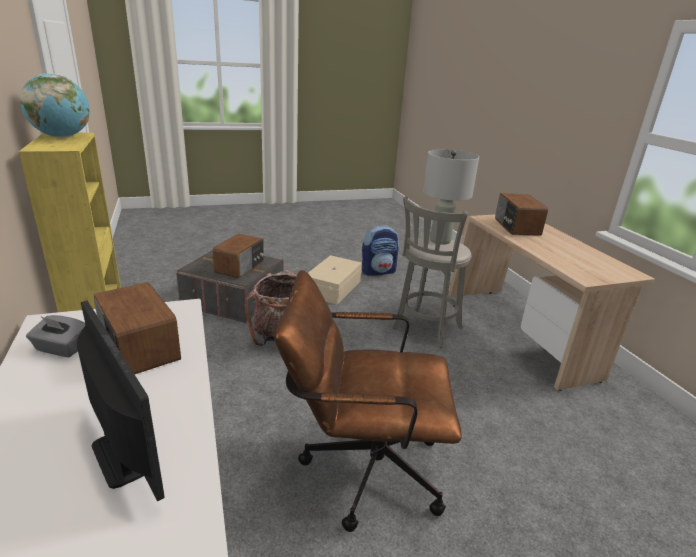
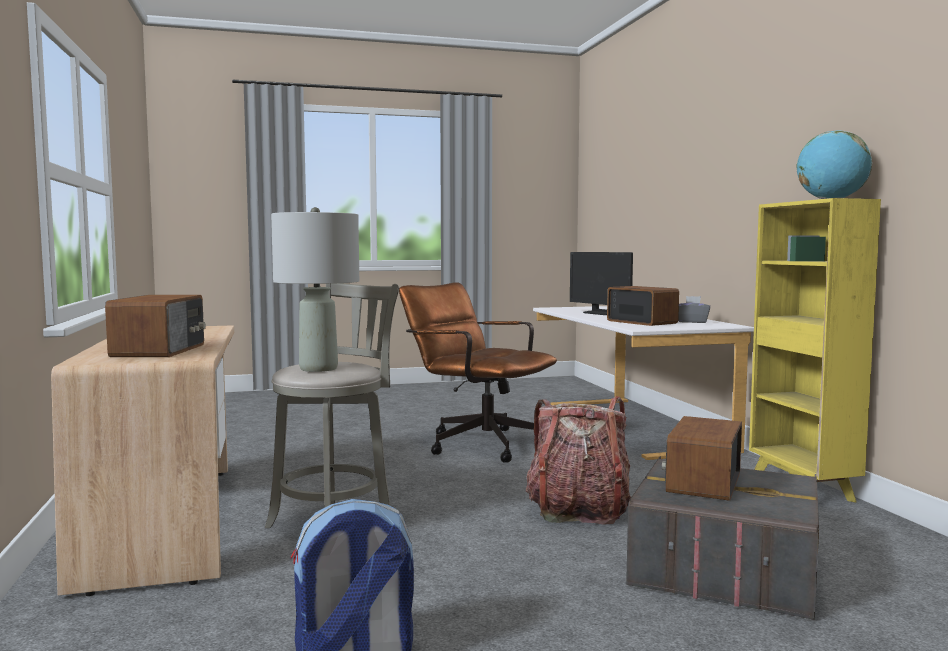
camera: 175 degrees left, 20 degrees down
(334, 288) = (501, 597): beige storage box -> none
(360, 467) = (477, 443): brown office chair -> brown office chair turned 150 degrees counterclockwise

